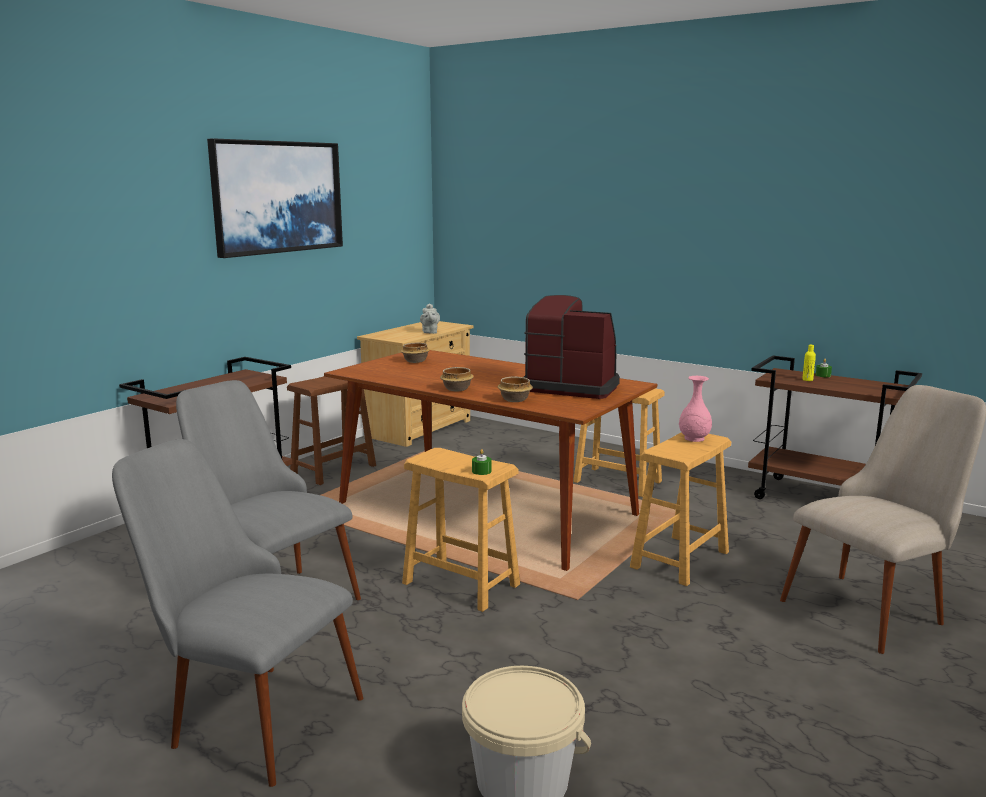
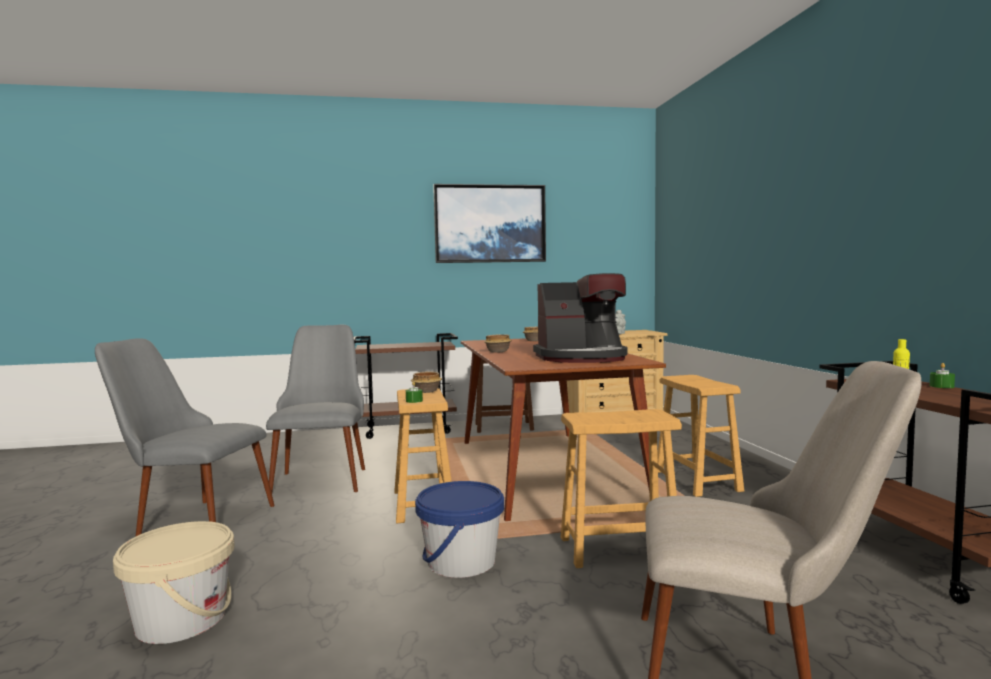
camera: 45 degrees right, 10 degrees down
(246, 713) = (190, 520): grey chair -> grey chair turned 60 degrees counterclockwise
(515, 399) = (510, 358): bowl -> bowl (427, 391)
(571, 386) = (582, 358): coffee machine -> coffee machine turned 105 degrees clockwise
(609, 618) = (461, 561): none -> blue bucket
(694, 438) = (640, 414): pink vase -> none

